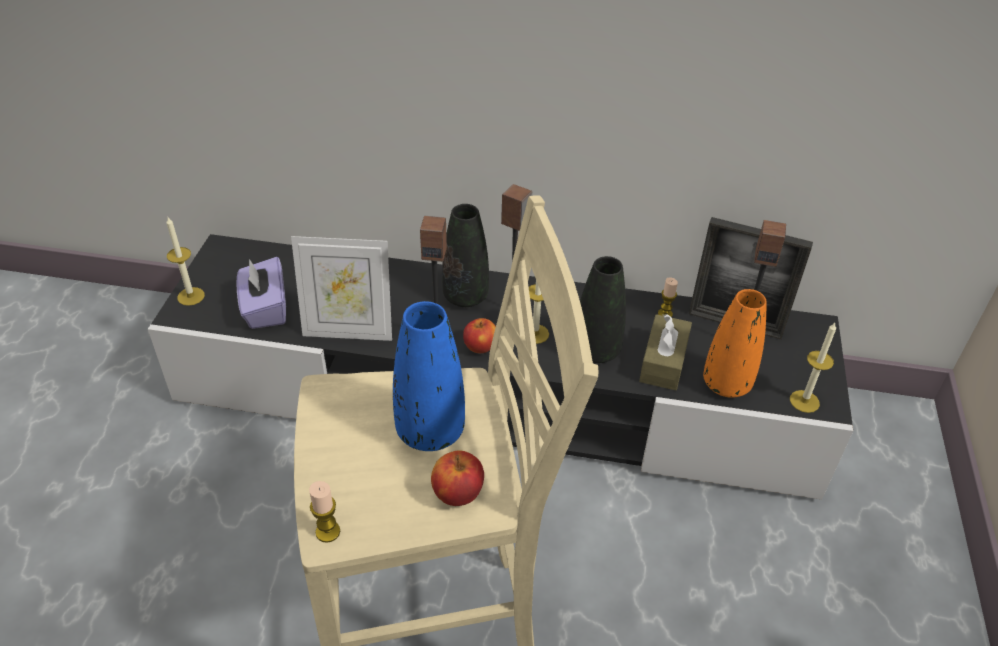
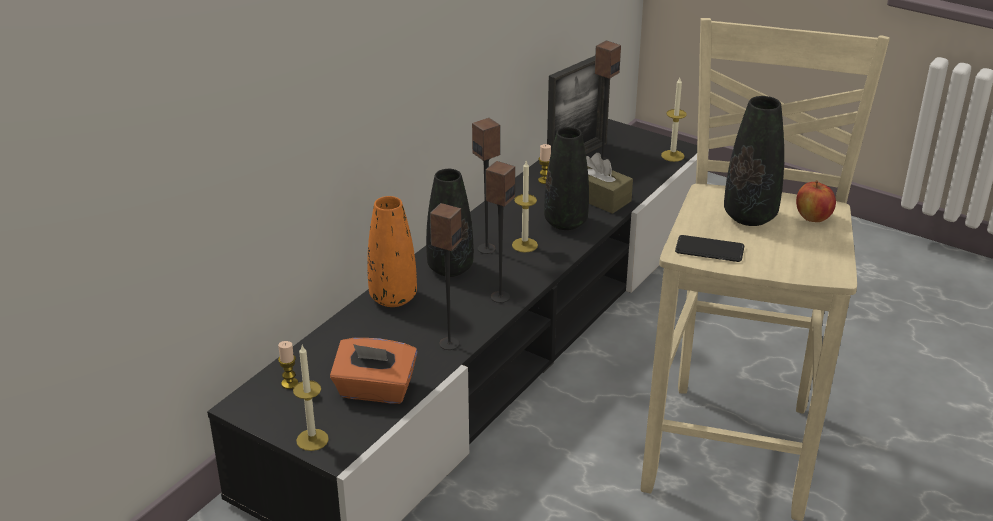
camera: 65 degrees left, 10 degrees down
(265, 309) = (375, 390): purple tissue box -> orange tissue box
(328, 532) = (829, 273): candle -> candle (289, 383)
(338, 411) = (709, 250): none -> phone
(348, 331) = (449, 343): picture frame -> speaker
(430, 432) = (750, 216): blue vase -> black vase
(480, 347) = (522, 276): apple -> none
(726, 384) = (638, 179): orange vase -> orange vase (393, 298)

